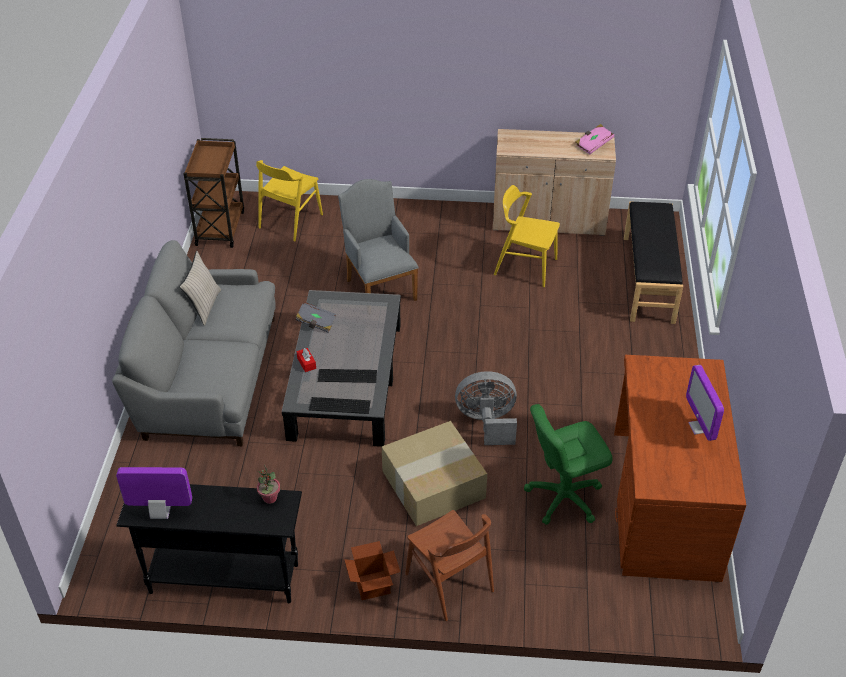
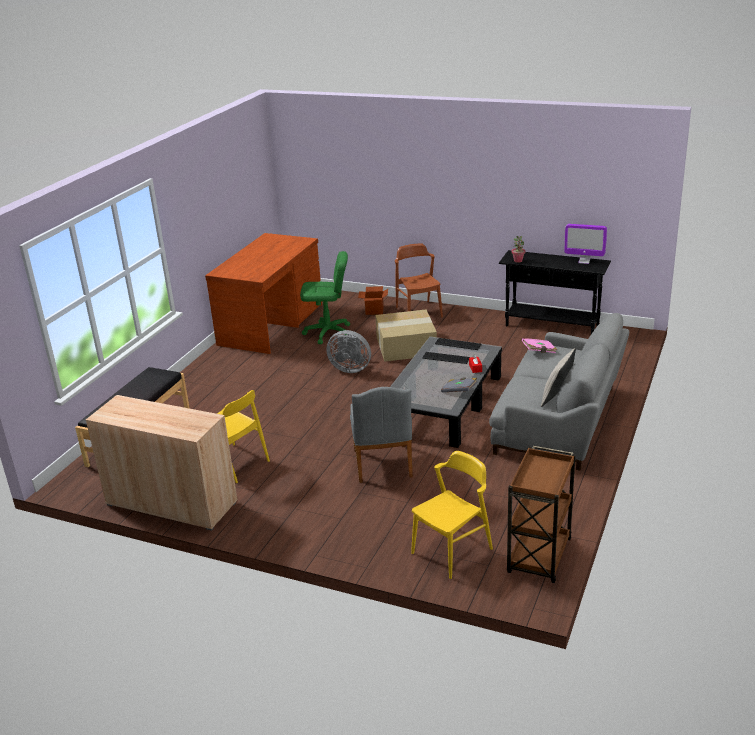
camera: 160 degrees left, 15 degrees down
(372, 585) = (463, 315): cardboard box -> cardboard box (374, 311)
(593, 145) = (119, 410): pink book -> pink book (539, 351)
(699, 427) = (254, 254): monitor -> none

